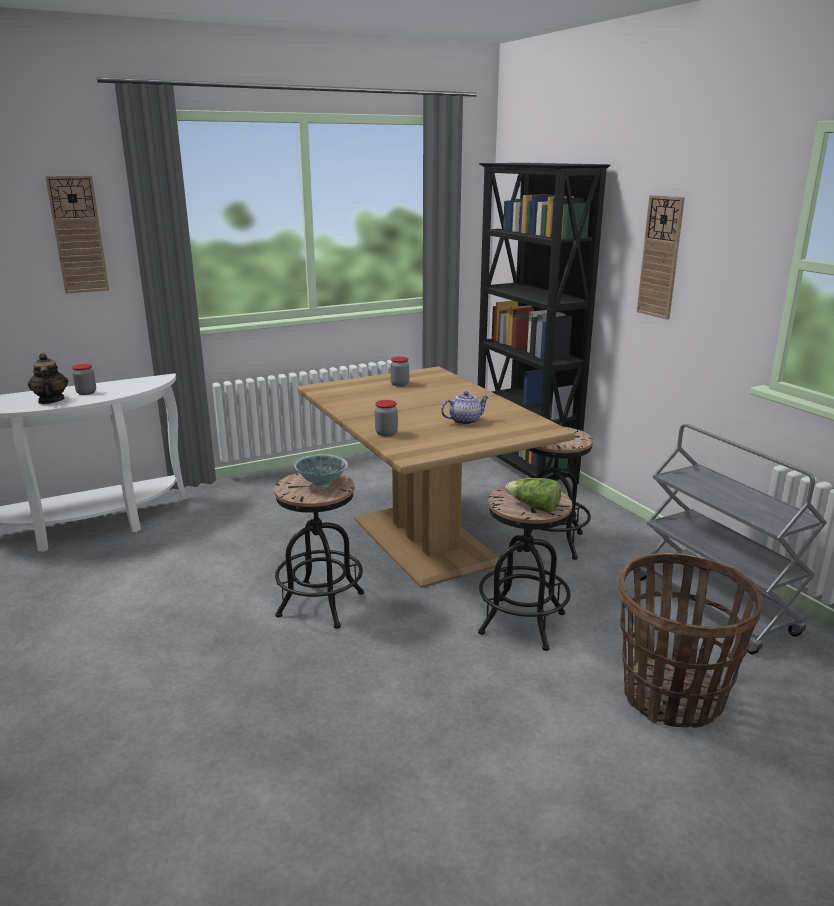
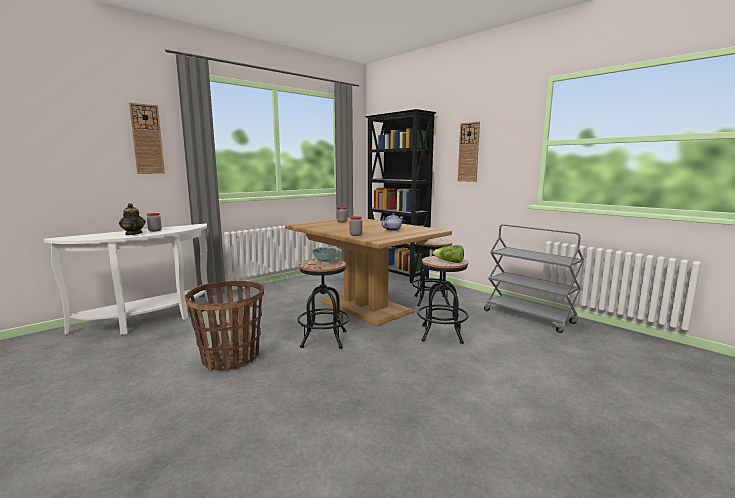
camera: 15 degrees left, 10 degrees down
(672, 696) = (538, 354): basket -> basket (231, 358)

